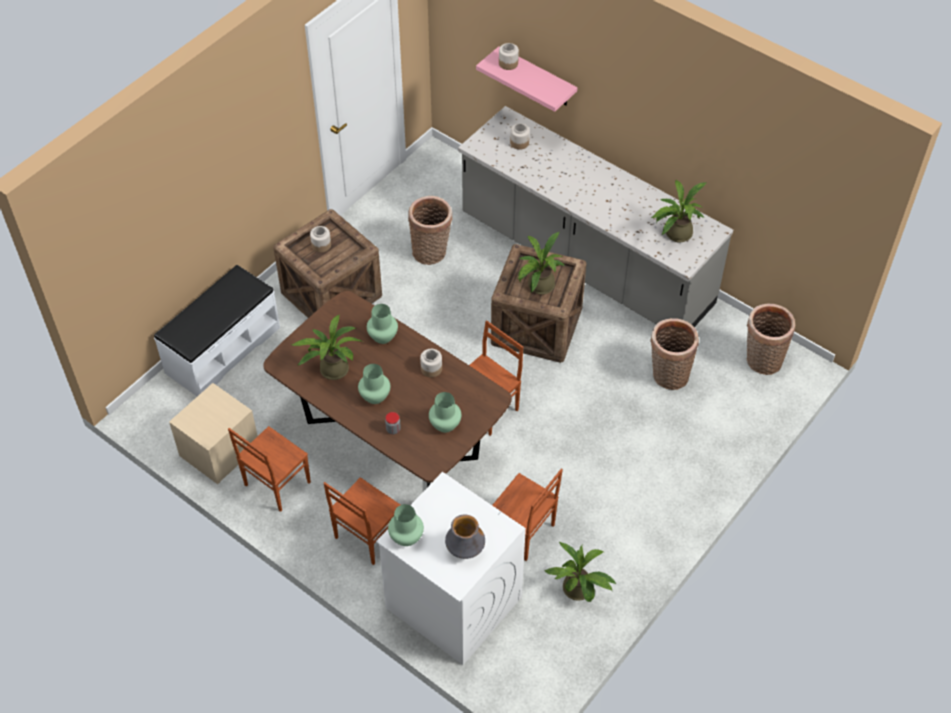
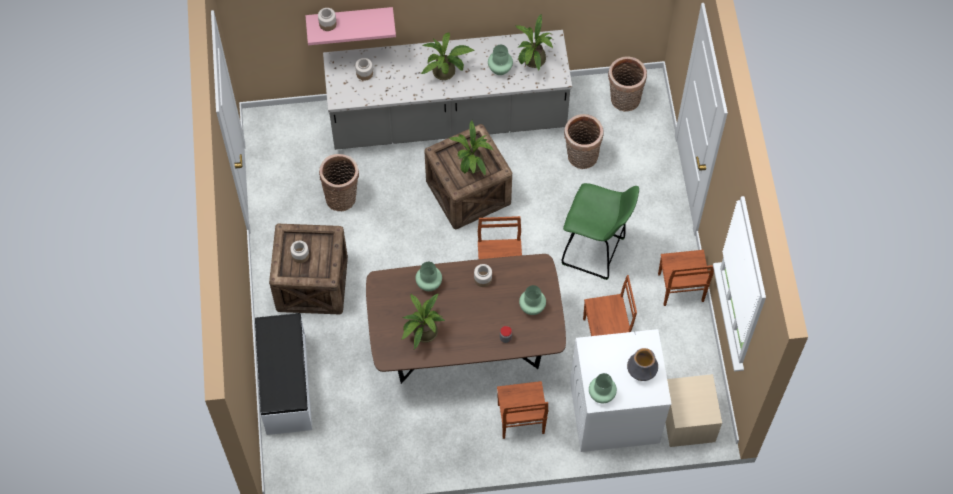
camera: 45 degrees left, 10 degrees up
(219, 451) = (367, 451): beige nightstand -> beige nightstand (688, 421)
(276, 484) = (428, 439): brown chair -> brown chair (680, 288)
(375, 397) = (471, 327): green vase -> green vase (500, 69)
(579, 591) = (675, 340): potted plant -> potted plant (447, 72)
(592, 459) = (595, 252): none -> green stool

